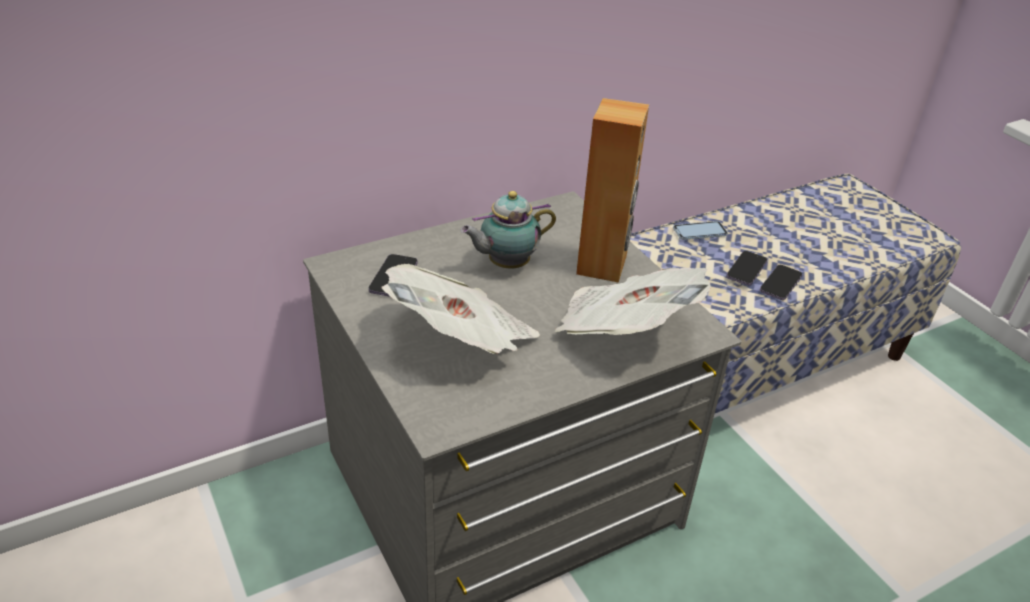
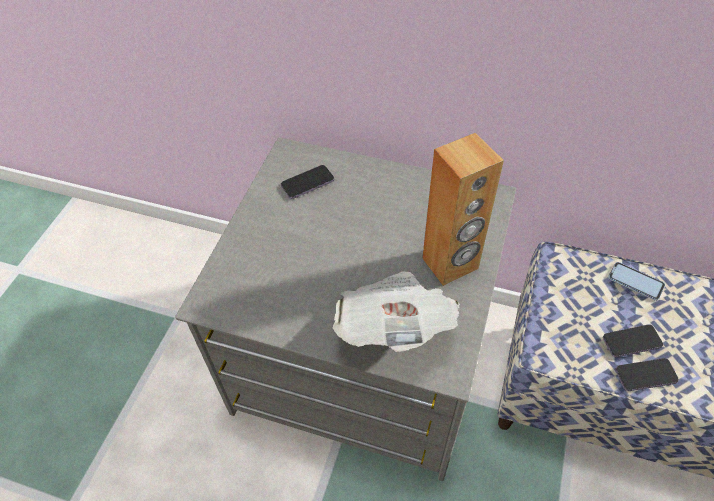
camera: 50 degrees right, 15 degrees up
(463, 340) = (288, 257): newspaper -> none
(505, 264) = (385, 218): teapot -> none

